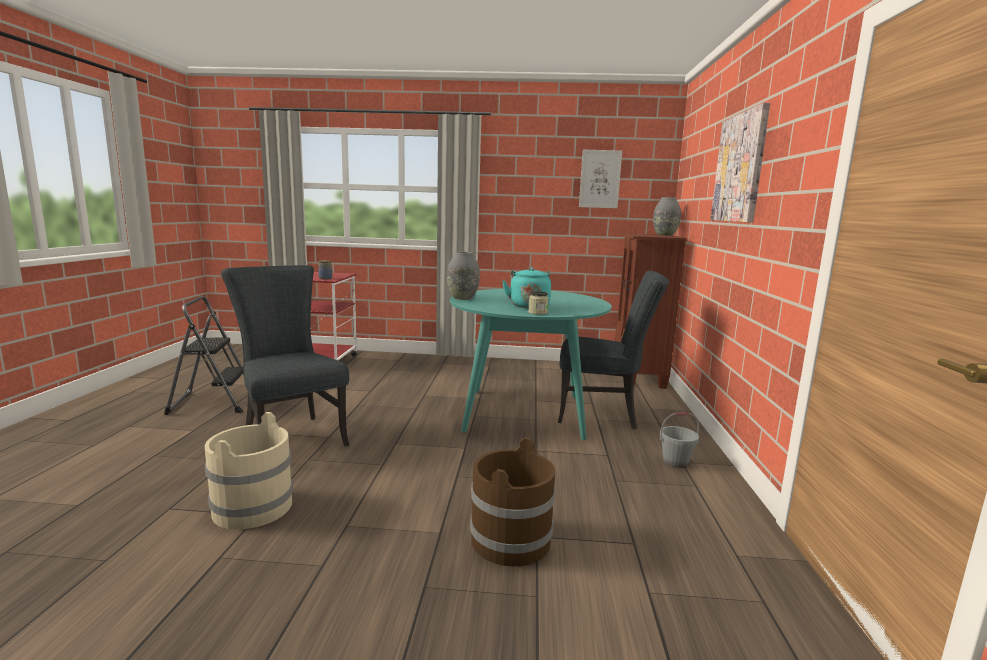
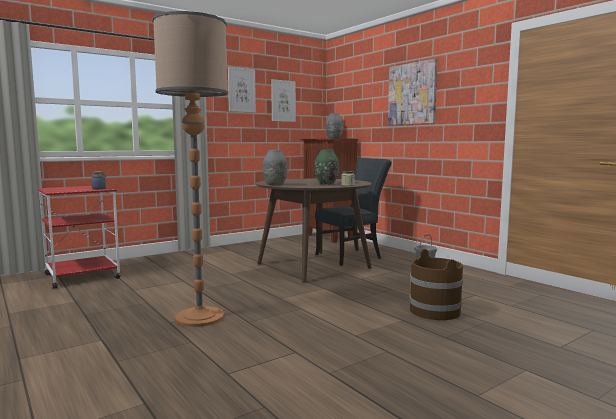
camera: 40 degrees left, 5 degrees down
(209, 402) = (55, 323): black step ladder -> none
(253, 507) = (282, 350): beige bucket -> none
(290, 436) = (199, 317): grey chair -> floor lamp
(524, 413) = (313, 266): turquoise dining table -> brown dining table
(528, 305) = (326, 184): turquoise kettle -> green vase
(536, 166) = (241, 90): none -> picture

